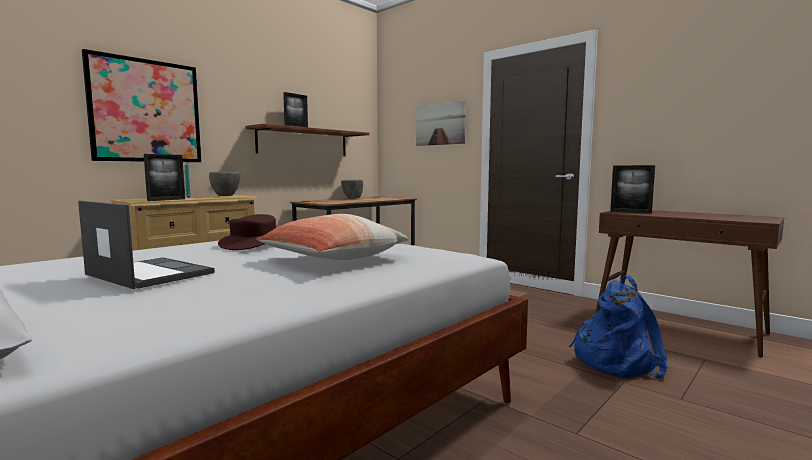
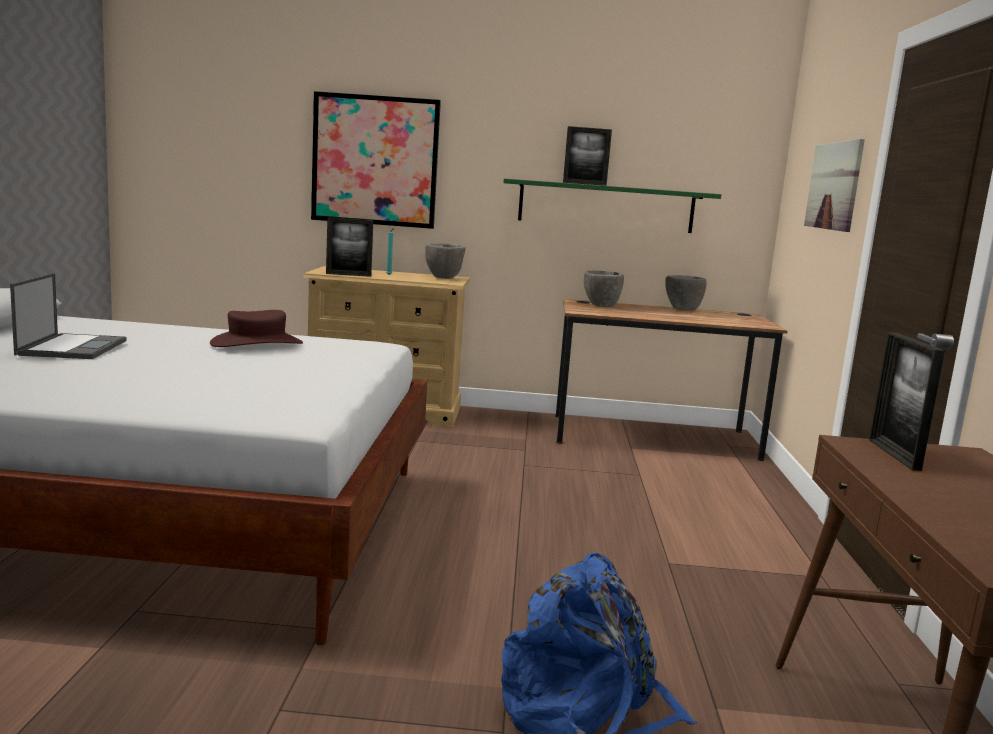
camera: 50 degrees right, 5 degrees up
(303, 142) = (606, 206): brown shelf -> green shelf
(322, 201) = (601, 306): none -> grey bowl
(332, 259) = (188, 376): pillow -> none

